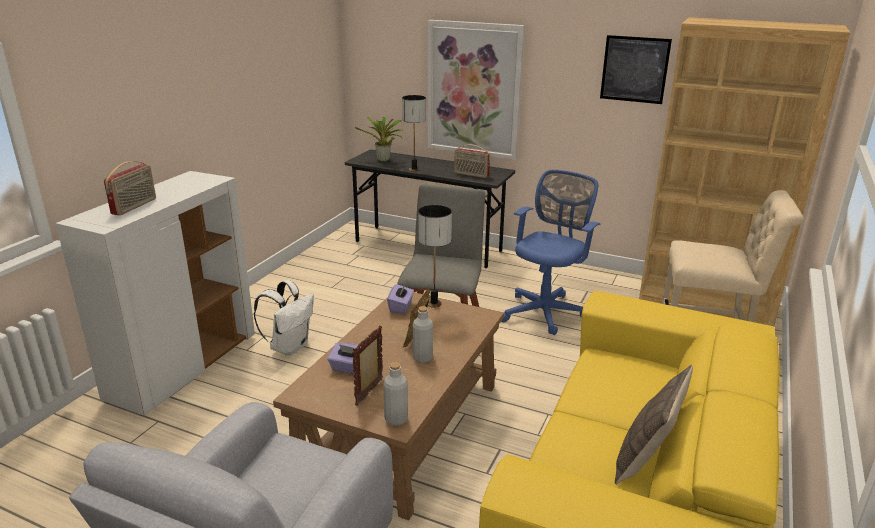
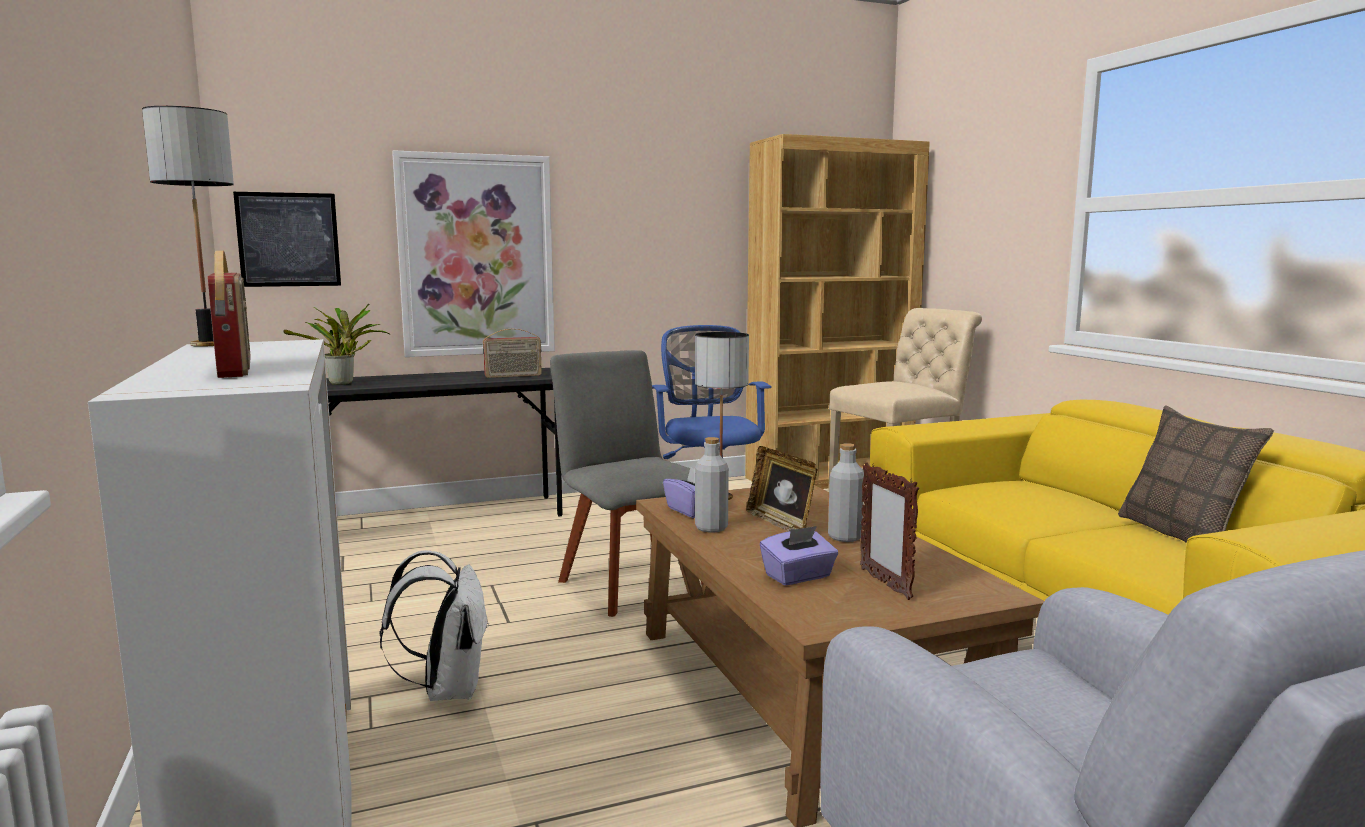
camera: 45 degrees left, 15 degrees down
(396, 419) = (979, 590): grey bottle -> grey bottle (711, 528)
(414, 170) = (420, 383): table lamp -> table lamp (209, 344)
(634, 69) = (695, 209): picture -> picture (288, 239)

